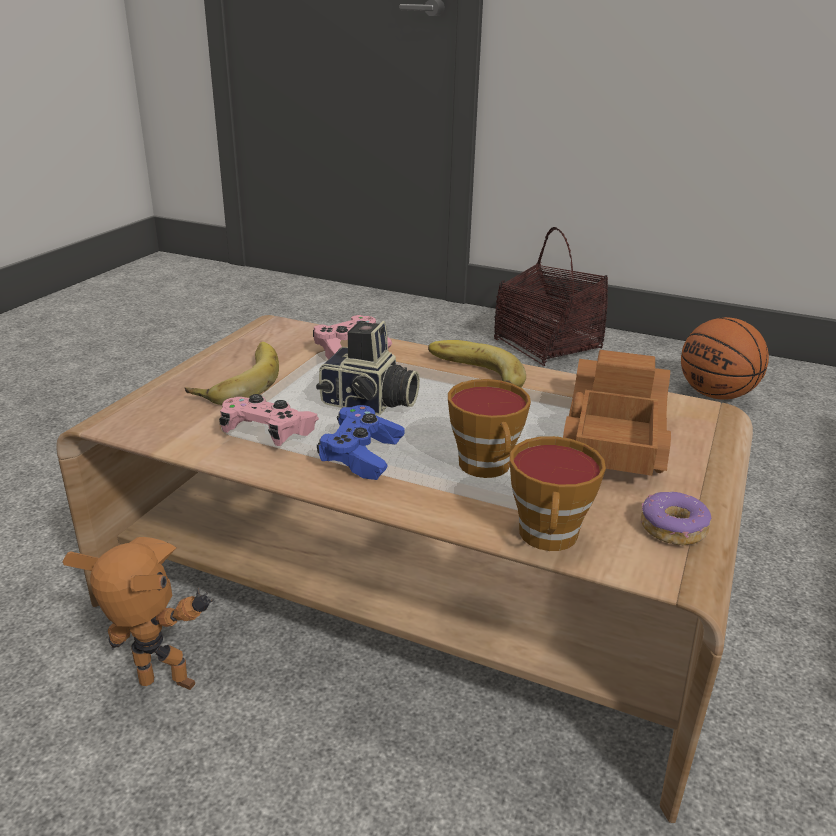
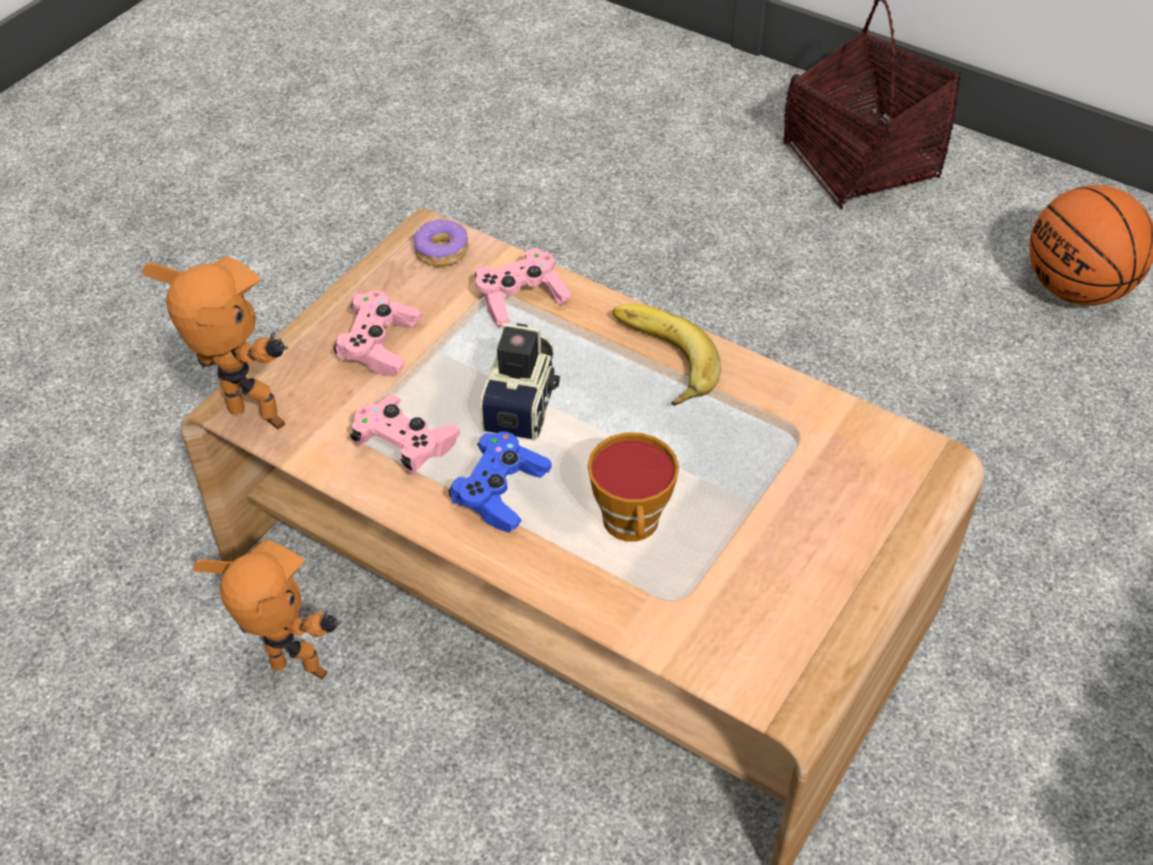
camera: 10 degrees right, 20 degrees up
(125, 429) = (252, 424): none -> toy robot
(237, 380) = (379, 345): banana -> pink game controller
(369, 404) = (524, 403): camera -> camera turned 105 degrees counterclockwise
(549, 538) = (667, 636): cup -> none
(611, 433) = (792, 482): toy truck -> none
(673, 529) = (801, 638): donut -> donut (441, 251)

